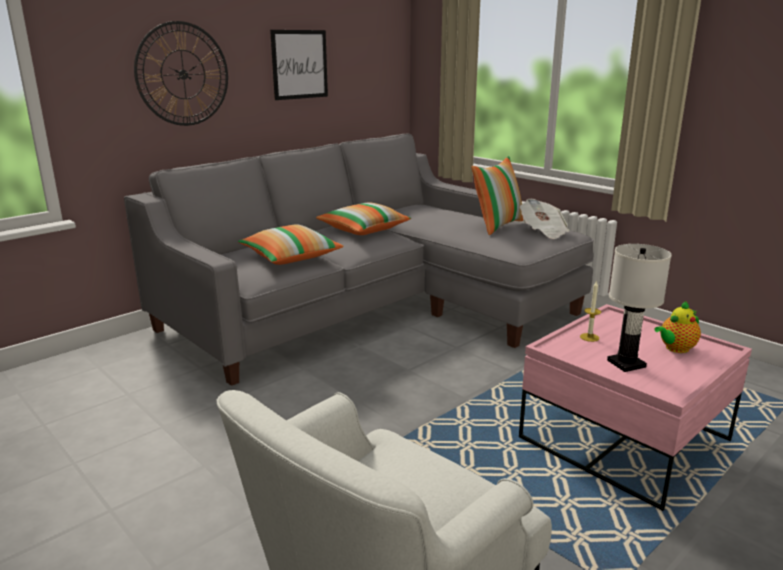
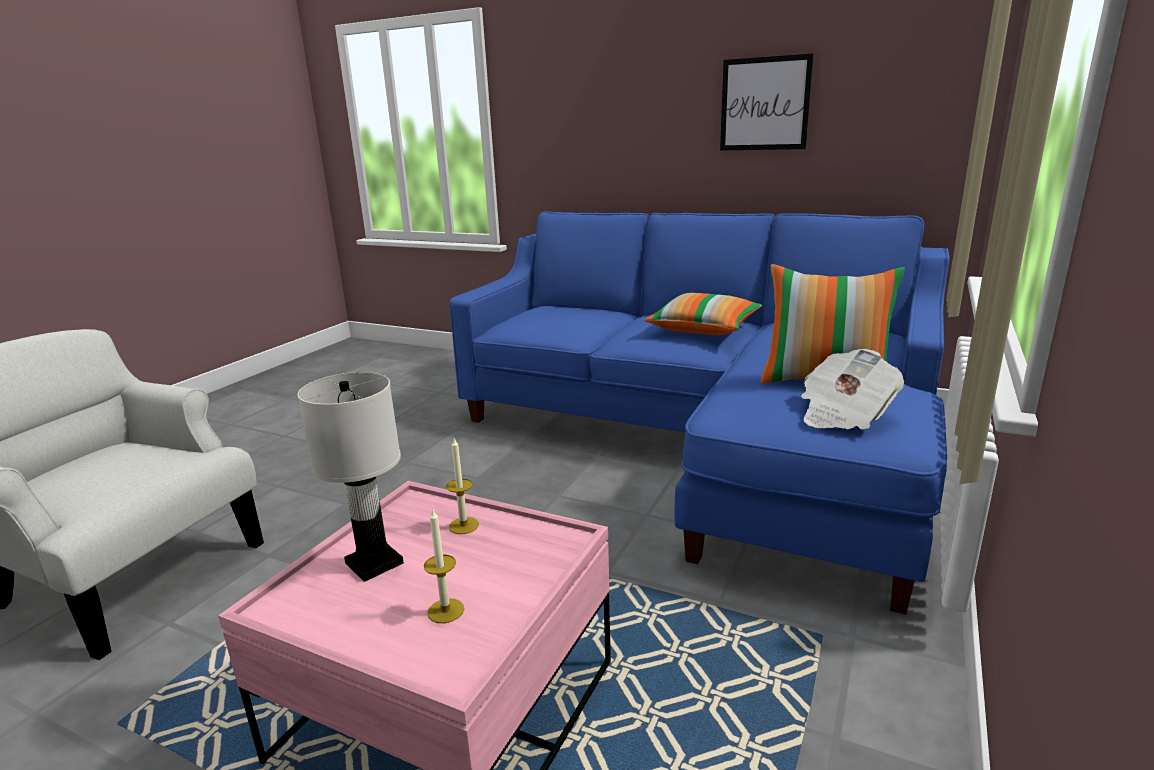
camera: 70 degrees right, 0 degrees up
(183, 74) = (611, 117): wall clock -> none
(290, 258) = (568, 325): pillow -> none
(371, 308) = (706, 437): grey sofa -> blue sofa
(675, 349) = (445, 611): teapot -> candle

